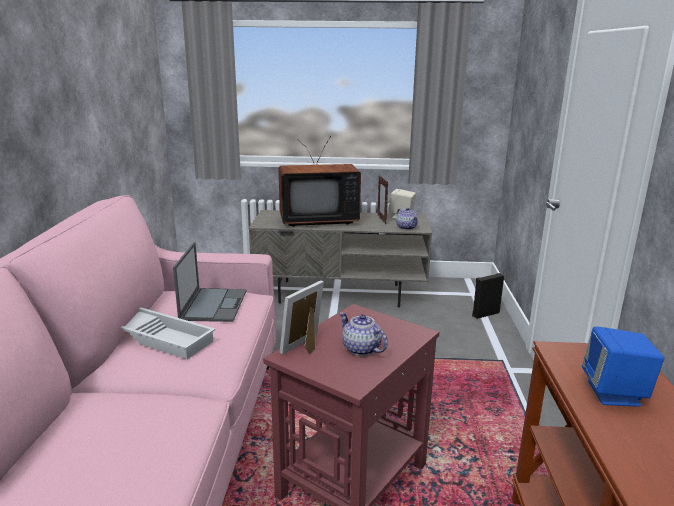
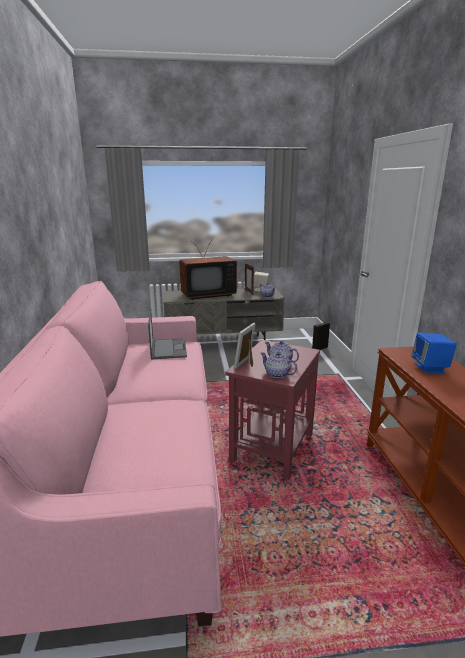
camera: 10 degrees left, 0 degrees up
(164, 338) = (148, 369): white tray -> none
(344, 372) = (277, 374): none -> teapot

